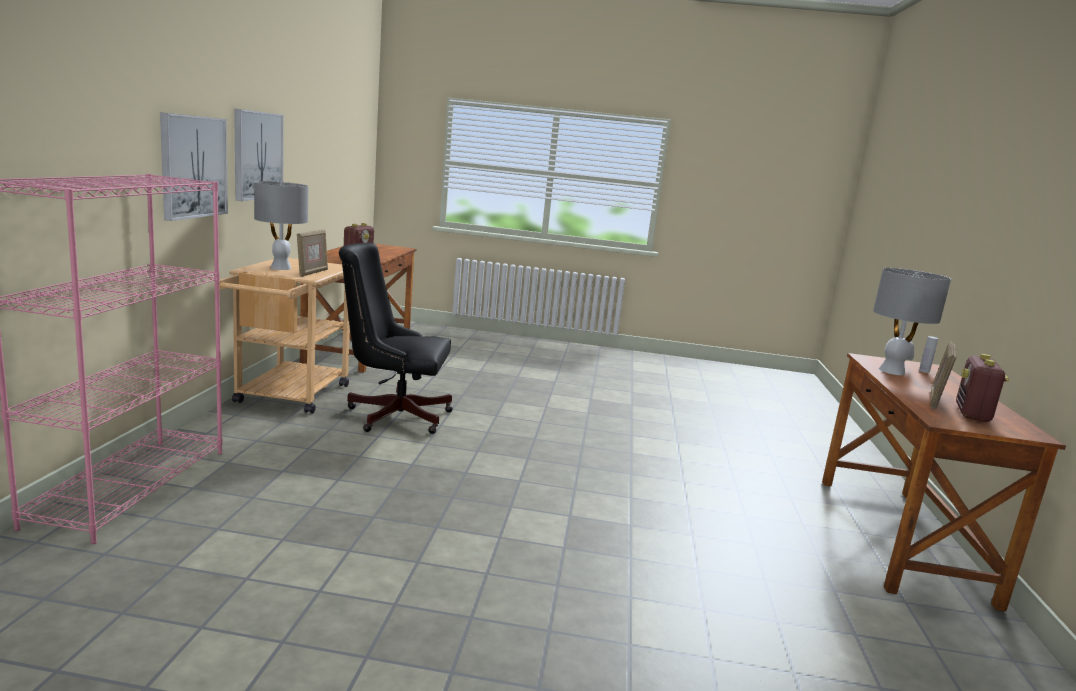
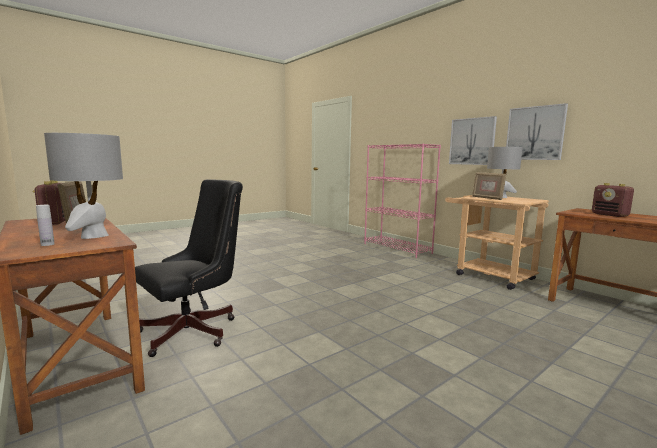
camera: 135 degrees right, 5 degrees down
(393, 414) = (447, 288): black office chair -> black office chair (194, 330)

